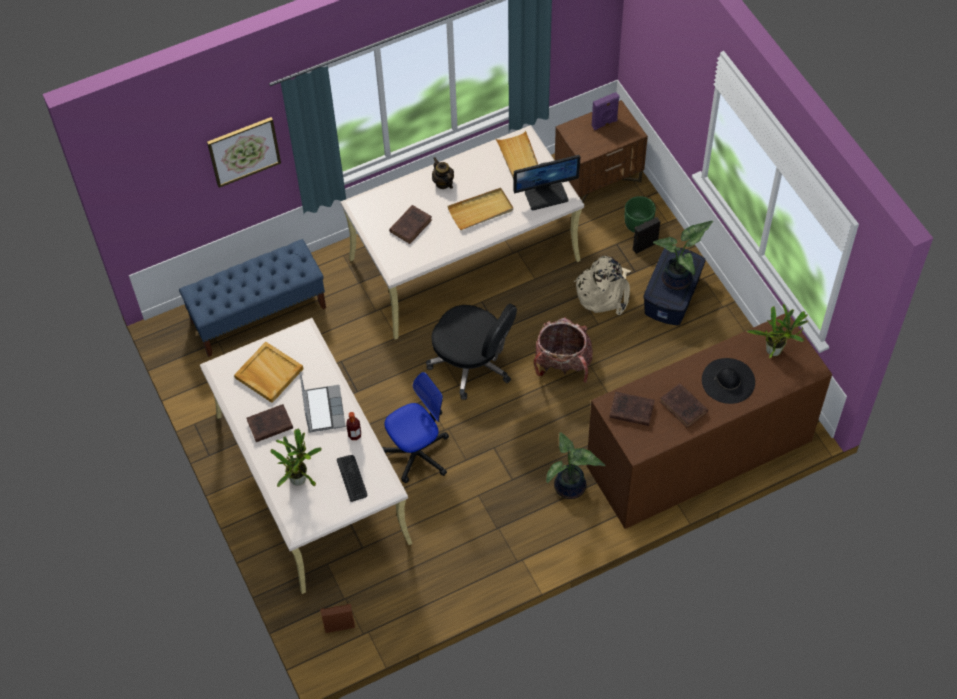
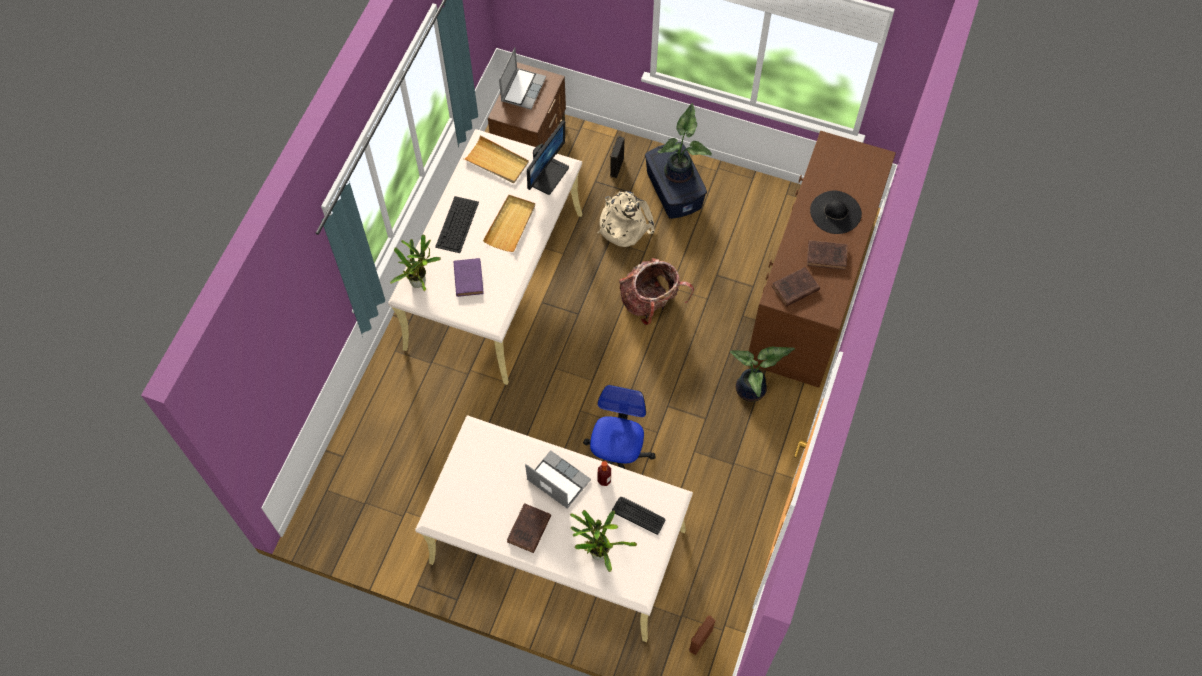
camera: 45 degrees left, 5 degrees up
(244, 151) = (306, 316): picture -> none
(259, 314) = (376, 453): blue bench -> none
(268, 373) = (482, 489): beige tray -> none
(411, 225) = (468, 277): brown book -> purple book
(443, 183) = (457, 225): teapot -> keyboard
(472, 364) = (586, 355): black office chair -> none
(604, 123) = (523, 89): purple speaker -> laptop
(638, 224) = (595, 154): green planter -> none
(776, 350) = (842, 164): potted plant -> potted plant (419, 280)

